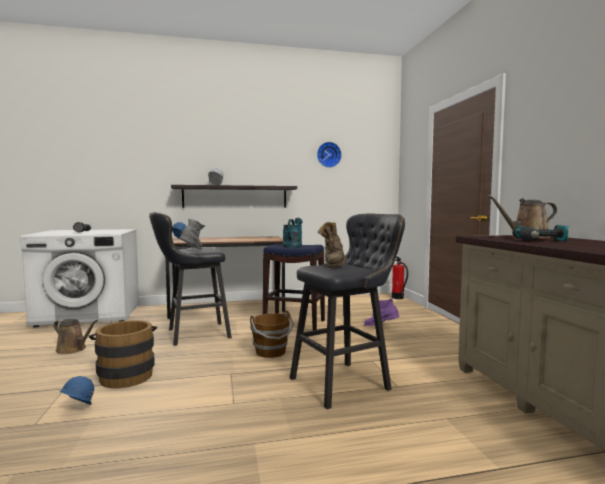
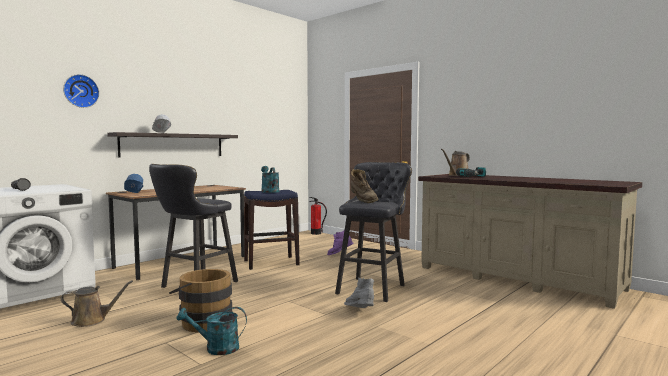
camera: 35 degrees left, 0 degrees up
(77, 410) = (216, 348): blue hard hat -> turquoise watering can
(192, 251) = (203, 201): grey boot -> grey boot (360, 312)
(271, 352) = (291, 283): brown bucket -> none
(328, 155) = (255, 105): wall clock -> wall clock (80, 91)

